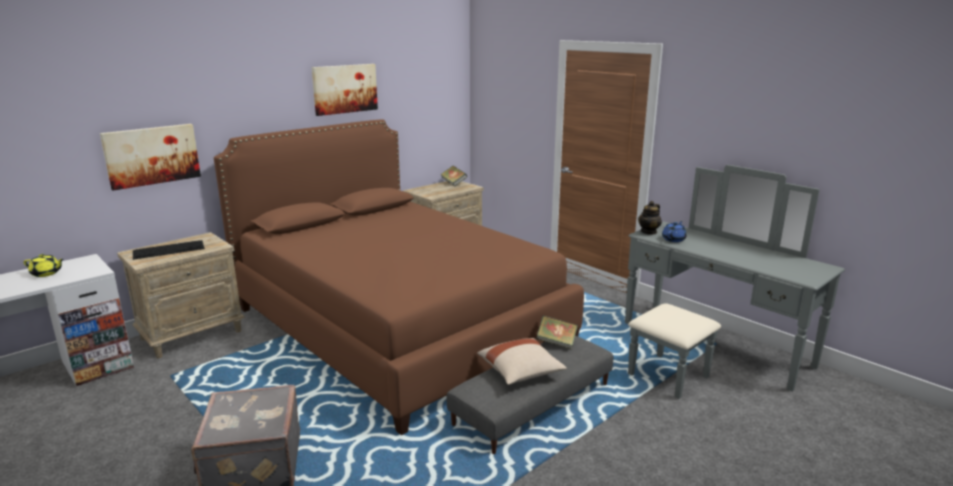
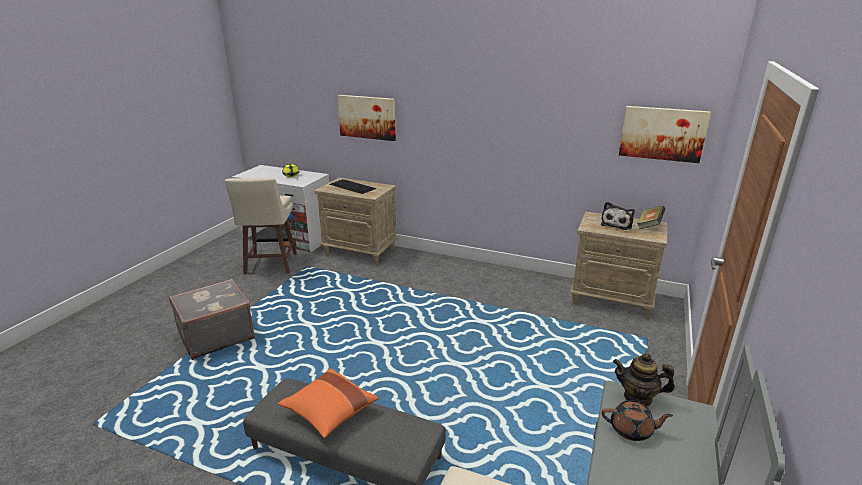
camera: 65 degrees right, 5 degrees up
(115, 404) = (270, 264): none -> beige stool
(345, 89) = (535, 90): picture -> picture (662, 133)
(398, 325) = (439, 324): brown bed -> none
(439, 189) = (617, 224): none -> plush toy
(521, 372) = (329, 412): beige pillow -> orange pillow
(556, 343) = (406, 422): book -> none
(673, 239) = (632, 430): blue teapot -> brown teapot

